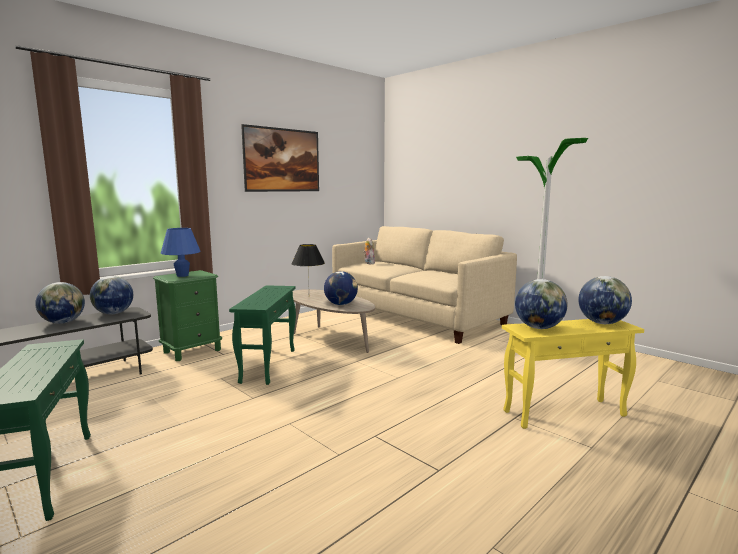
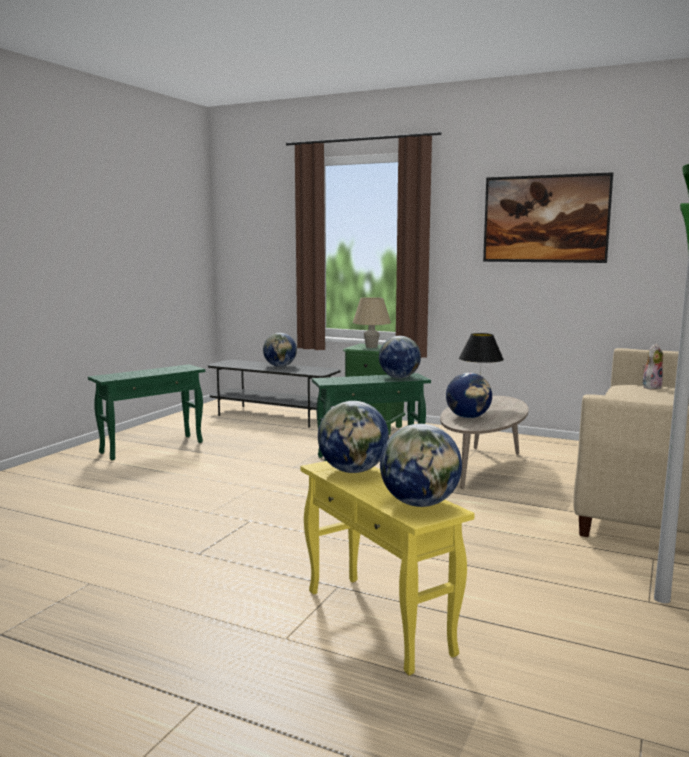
camera: 70 degrees right, 0 degrees up
(113, 313) = (314, 369): globe -> globe (399, 377)
(182, 275) = (371, 347): blue table lamp -> beige table lamp

